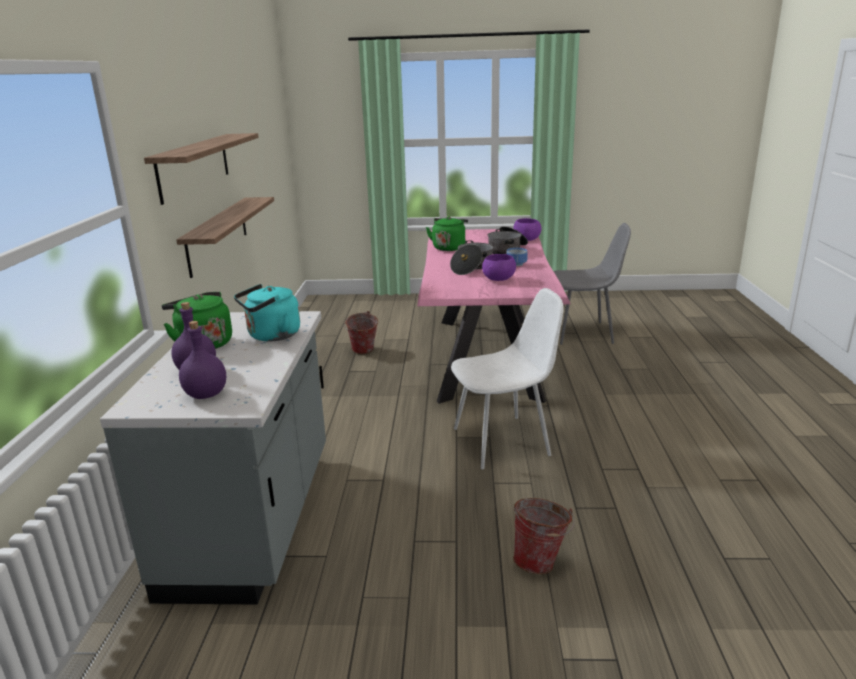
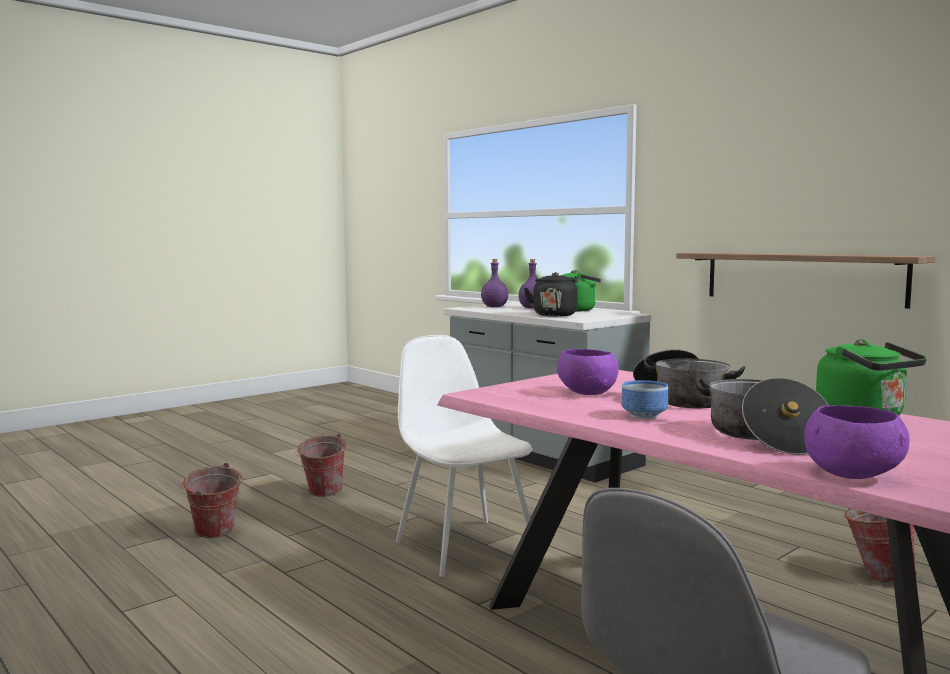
camera: 135 degrees right, 15 degrees down
(194, 166) = (769, 190): shelf -> none
(271, 336) = (554, 315): turquoise kettle -> black kettle
(503, 441) = (463, 546): white chair -> white chair turned 120 degrees clockwise
(680, 539) = (213, 535): none -> bucket

